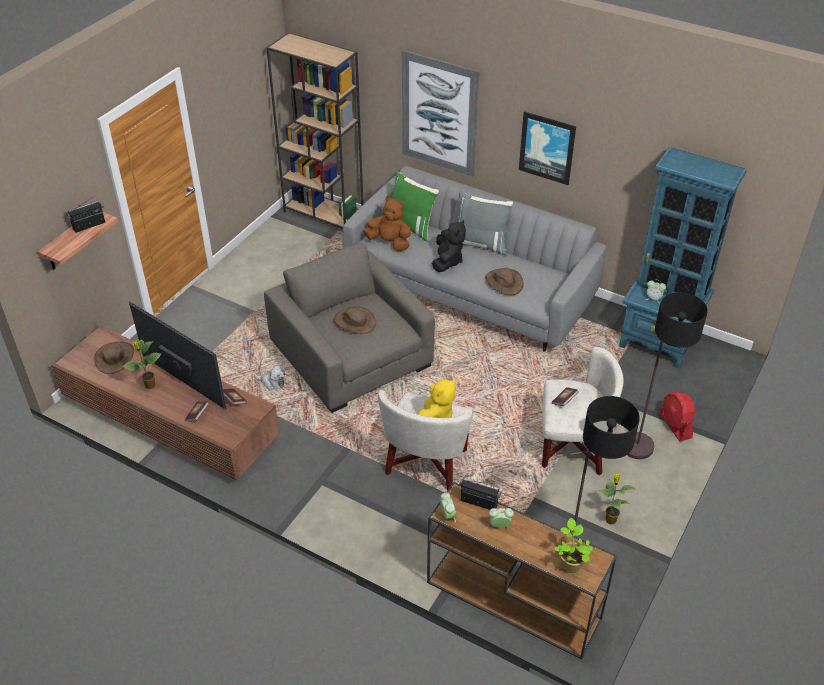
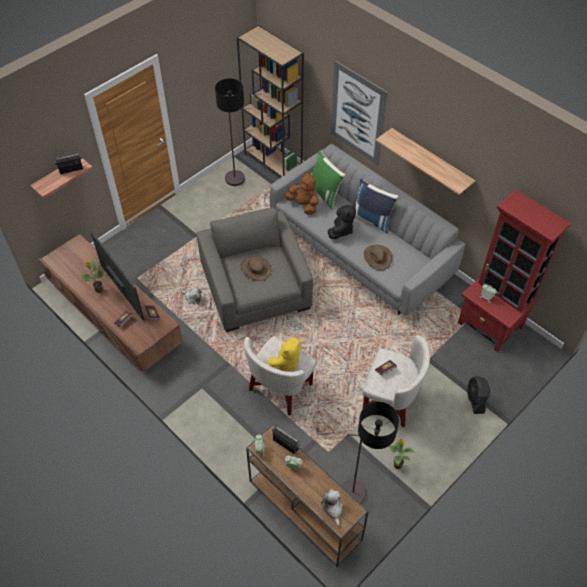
camera: 15 degrees right, 10 degrees up
(115, 358) = (82, 262): brown hat -> none
(481, 243) = (372, 219): grey pillow -> blue pillow
(547, 147) = (430, 161): picture -> shelf
(570, 563) = (333, 509): potted plant -> plush toy
(643, 453) = (442, 417): black floor lamp -> black floor lamp (236, 183)
(658, 342) = (490, 325): blue cabinet -> red cabinet
(675, 425) = (475, 399): red fan -> black fan

